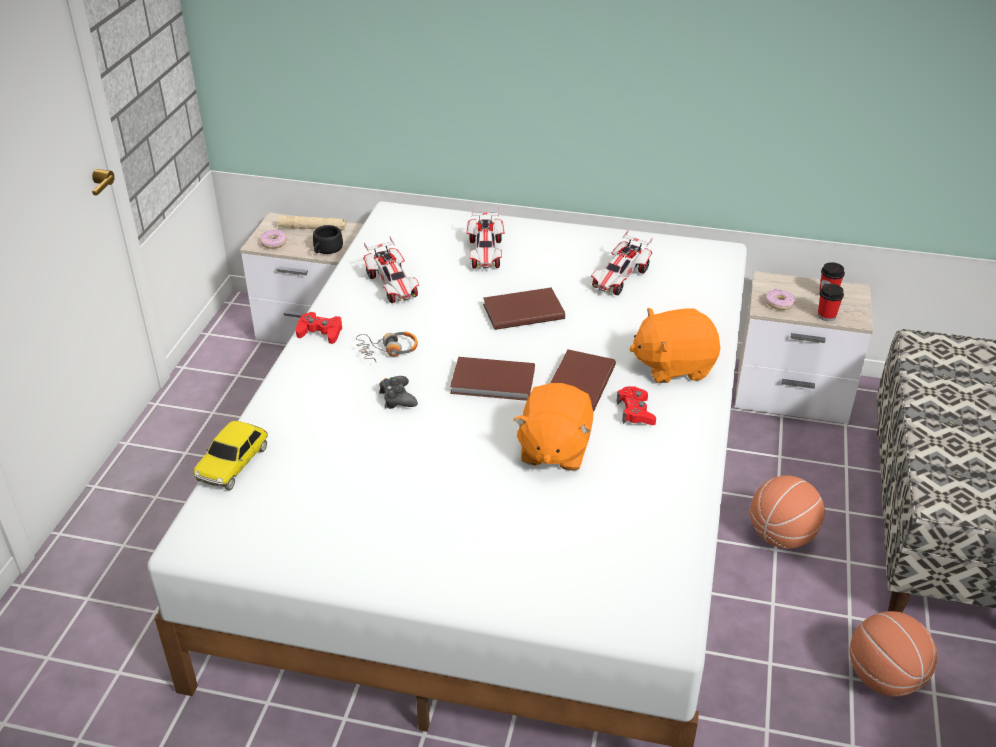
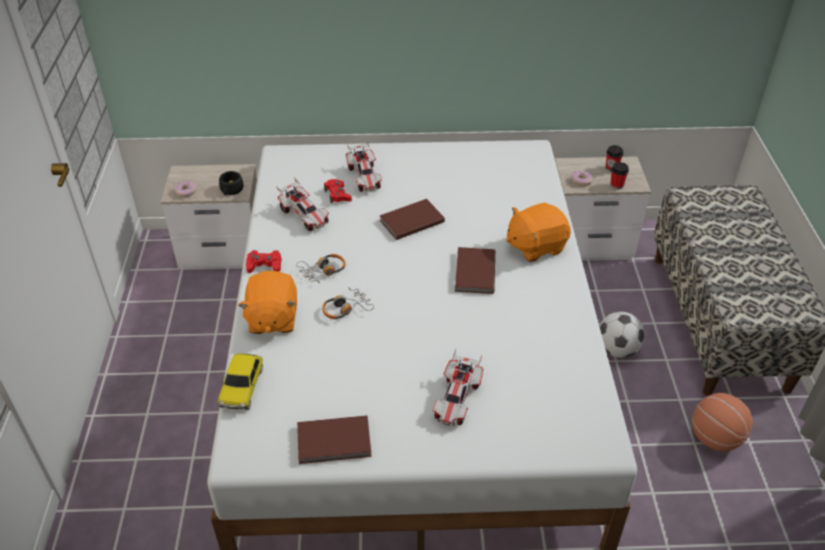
camera: 15 degrees left, 5 degrees up
(313, 228) = (212, 174): beige flashlight -> none
(397, 398) = (346, 309): black game controller -> headphones
(493, 382) = (412, 283): brown book -> brown book (335, 442)
(553, 449) = (476, 328): orange plush toy -> orange plush toy (272, 319)
(620, 279) = (471, 182): toy car -> toy car (457, 400)
(635, 412) = (522, 287): red game controller -> red game controller (337, 195)
(781, 536) = (617, 350): basketball -> football

